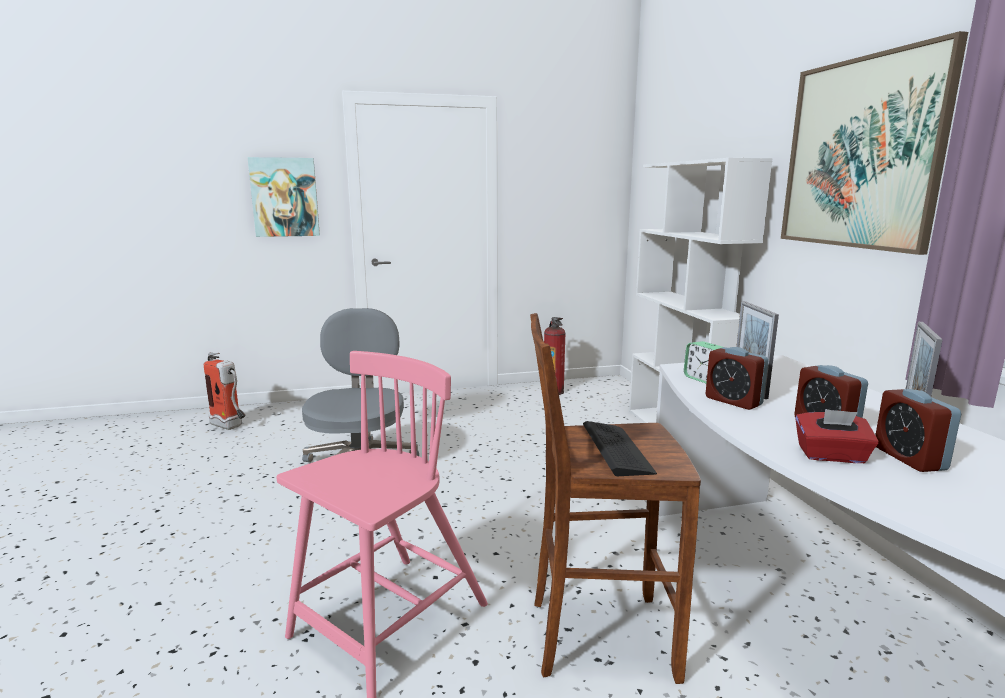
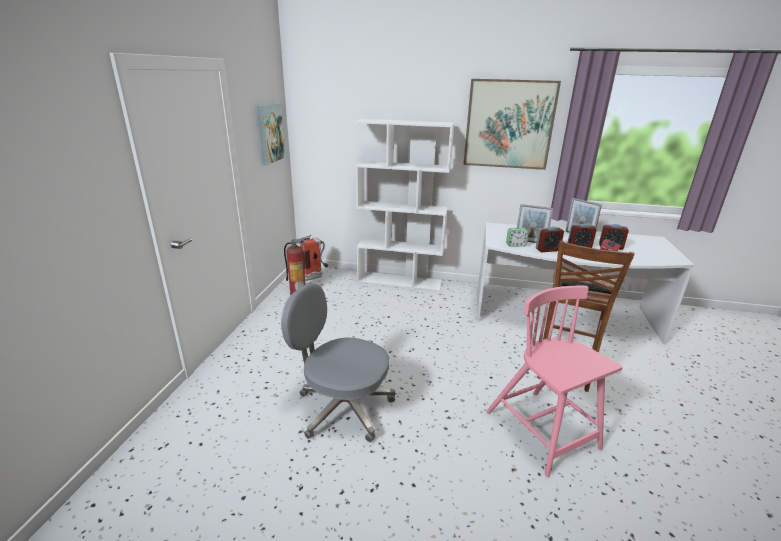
camera: 65 degrees left, 10 degrees up
(230, 427) = (159, 489): fire extinguisher -> fire extinguisher (315, 276)
(285, 197) = (82, 201): picture -> picture (270, 133)

